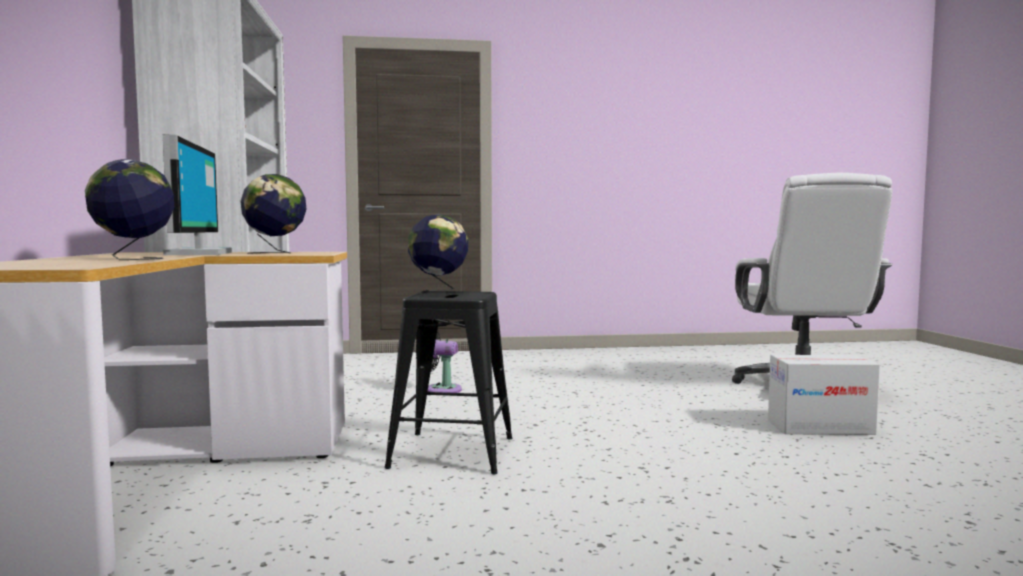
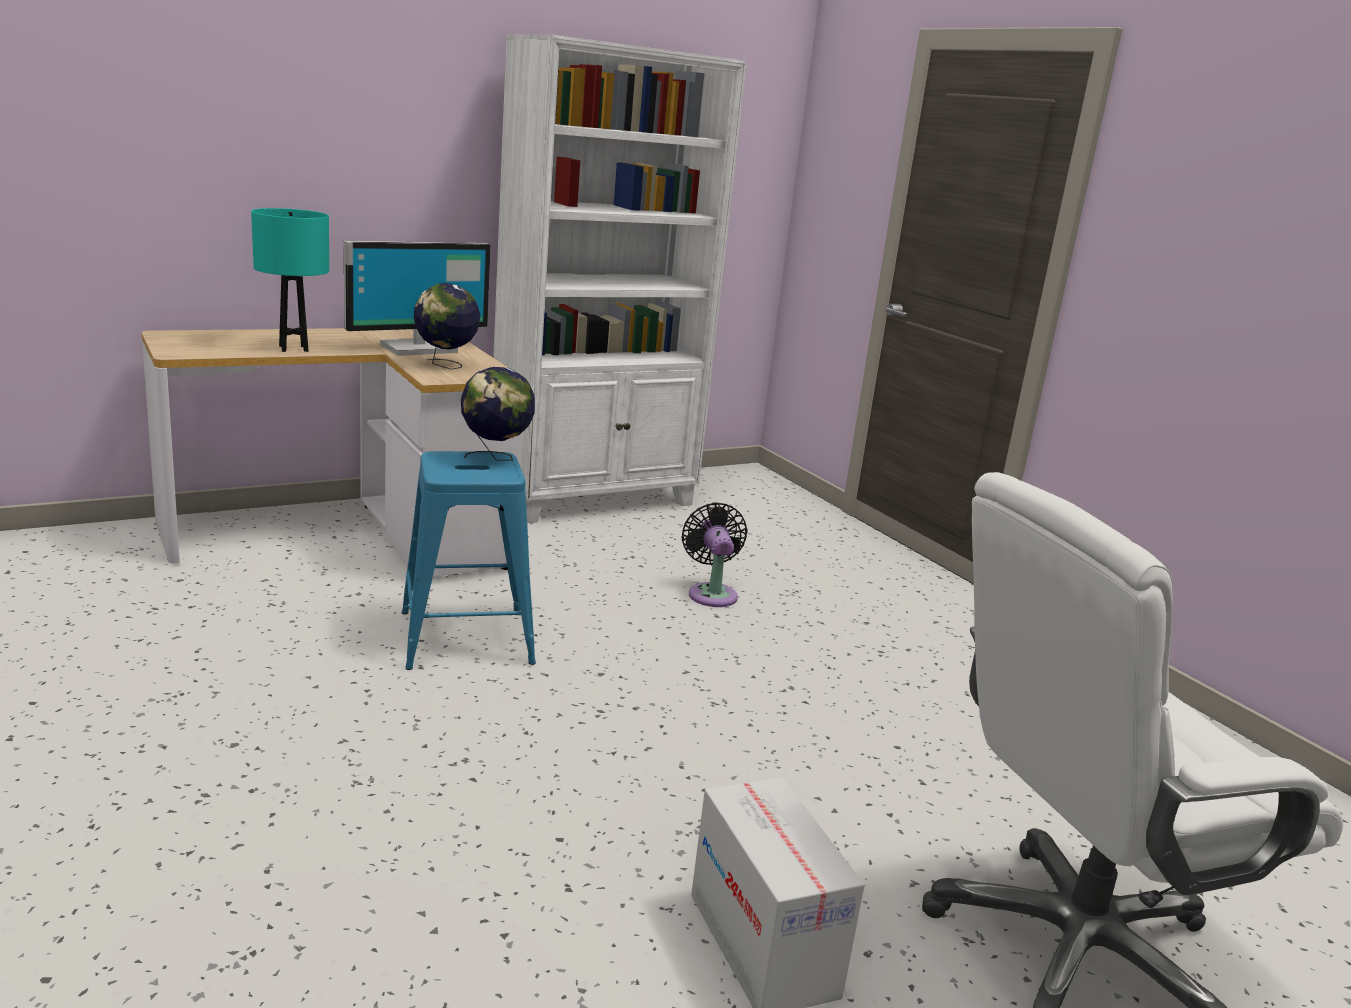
camera: 65 degrees right, 15 degrees up
(133, 259) = (293, 349): globe -> turquoise table lamp
(452, 452) = (467, 637): black stool -> blue stool

